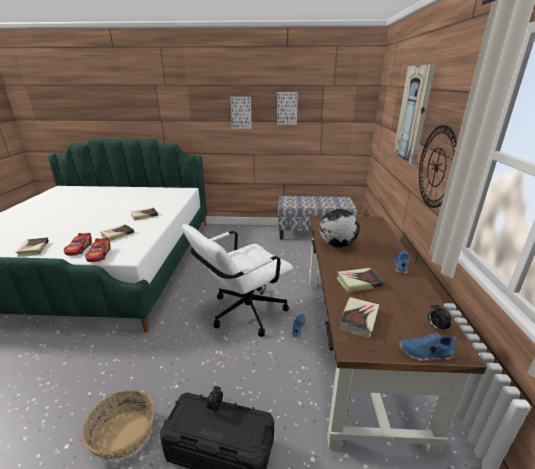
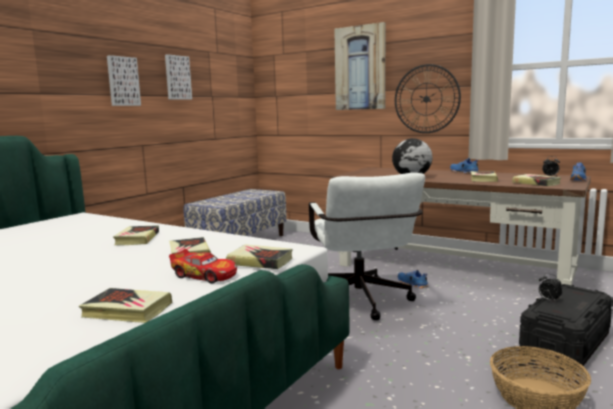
camera: 60 degrees left, 15 degrees down
(99, 254) = (260, 261): toy car -> book

